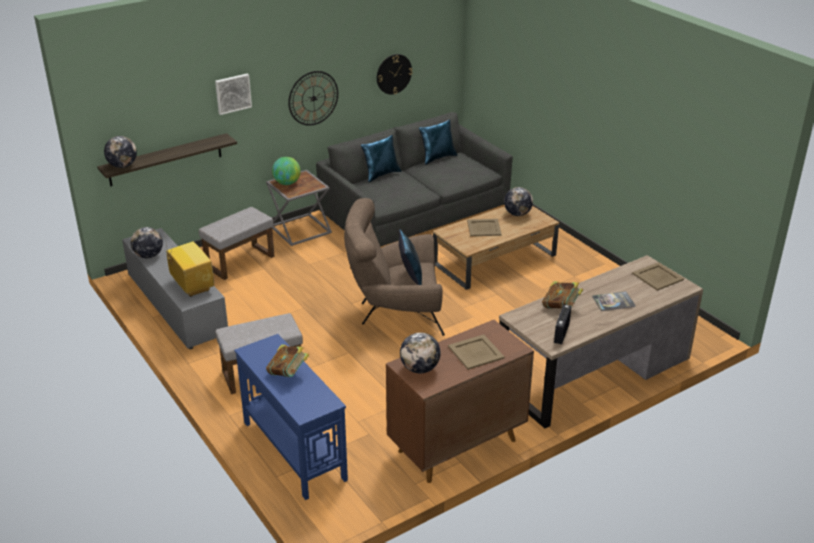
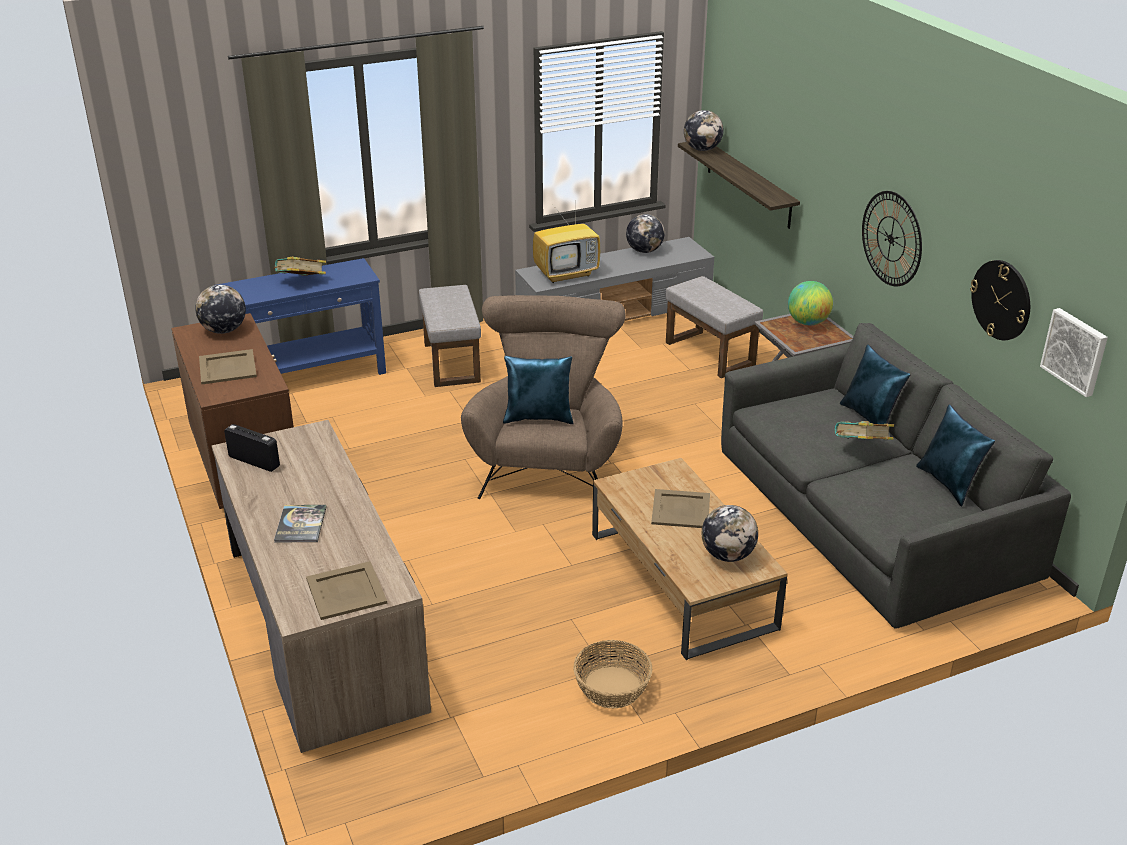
camera: 100 degrees right, 0 degrees up
(232, 93) = (815, 150): picture -> picture (1075, 351)
(561, 307) = (315, 473): book -> book (861, 448)
(586, 273) = (612, 687): none -> basket

